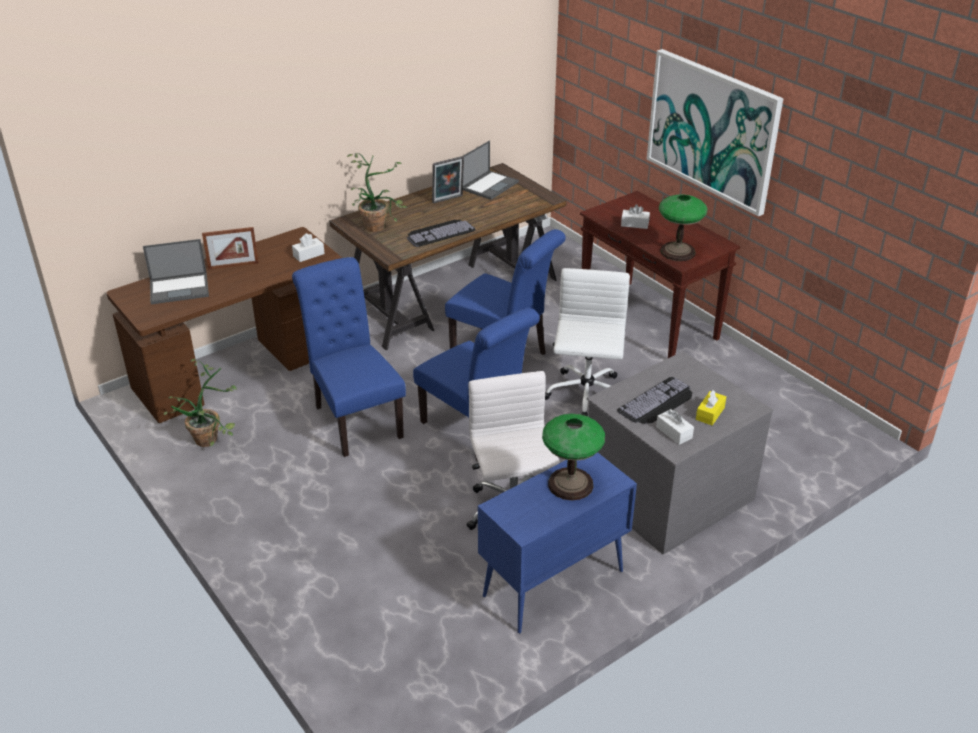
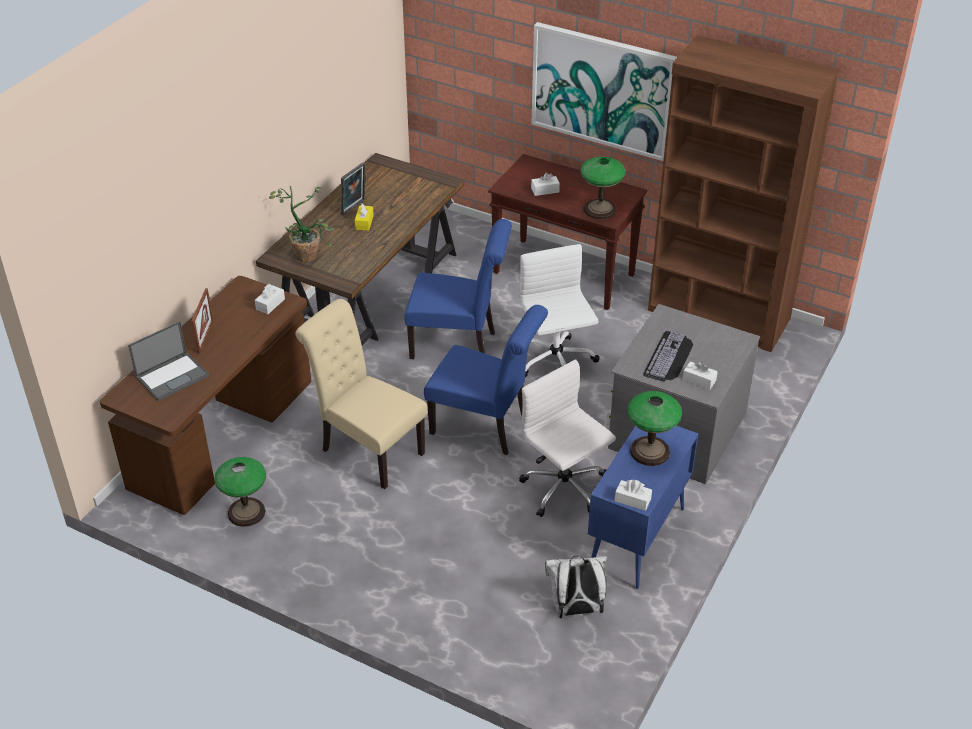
camera: 25 degrees left, 5 degrees up
(212, 438) = (247, 512): potted plant -> table lamp
(233, 266) = (205, 336): picture frame -> picture frame turned 45 degrees counterclockwise
(355, 418) = (367, 449): blue chair -> beige chair
(439, 232) = (373, 245): keyboard -> none
(441, 630) = (575, 609): none -> white backpack
(490, 185) = (382, 181): laptop -> none
(516, 525) = (632, 500): none -> white tissue box
(710, 413) = (715, 354): yellow tissue box -> yellow tissue box (364, 222)
(786, 399) = (719, 315): none -> brown bookcase

